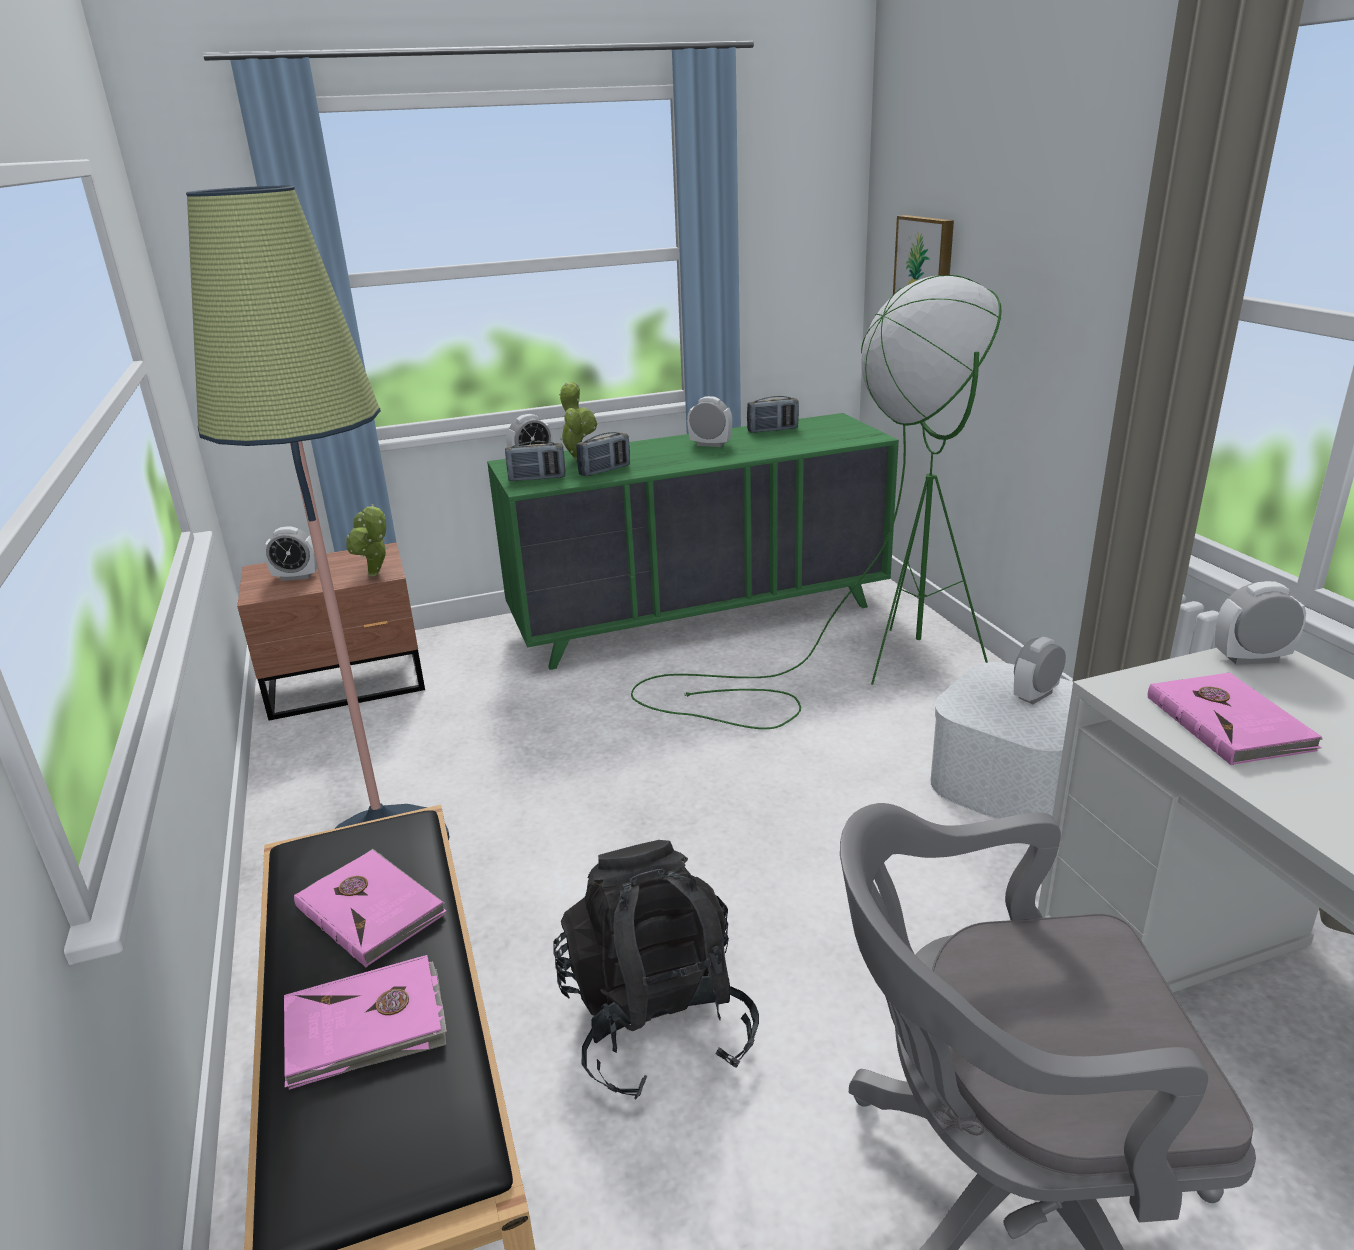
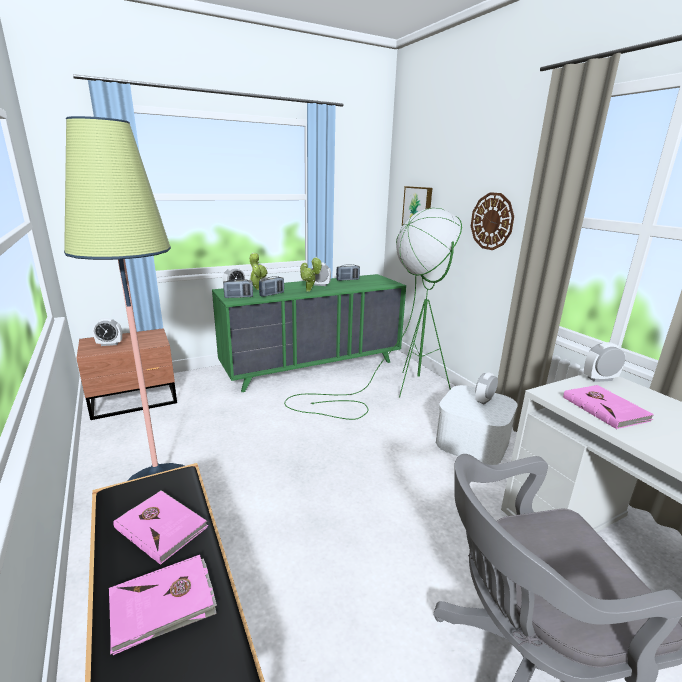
camera: 10 degrees left, 5 degrees down
(375, 575) = (153, 343): potted plant -> potted plant (309, 291)
(657, 1022) = (320, 580): black backpack -> none
(1072, 301) = (492, 221): none -> wall clock

